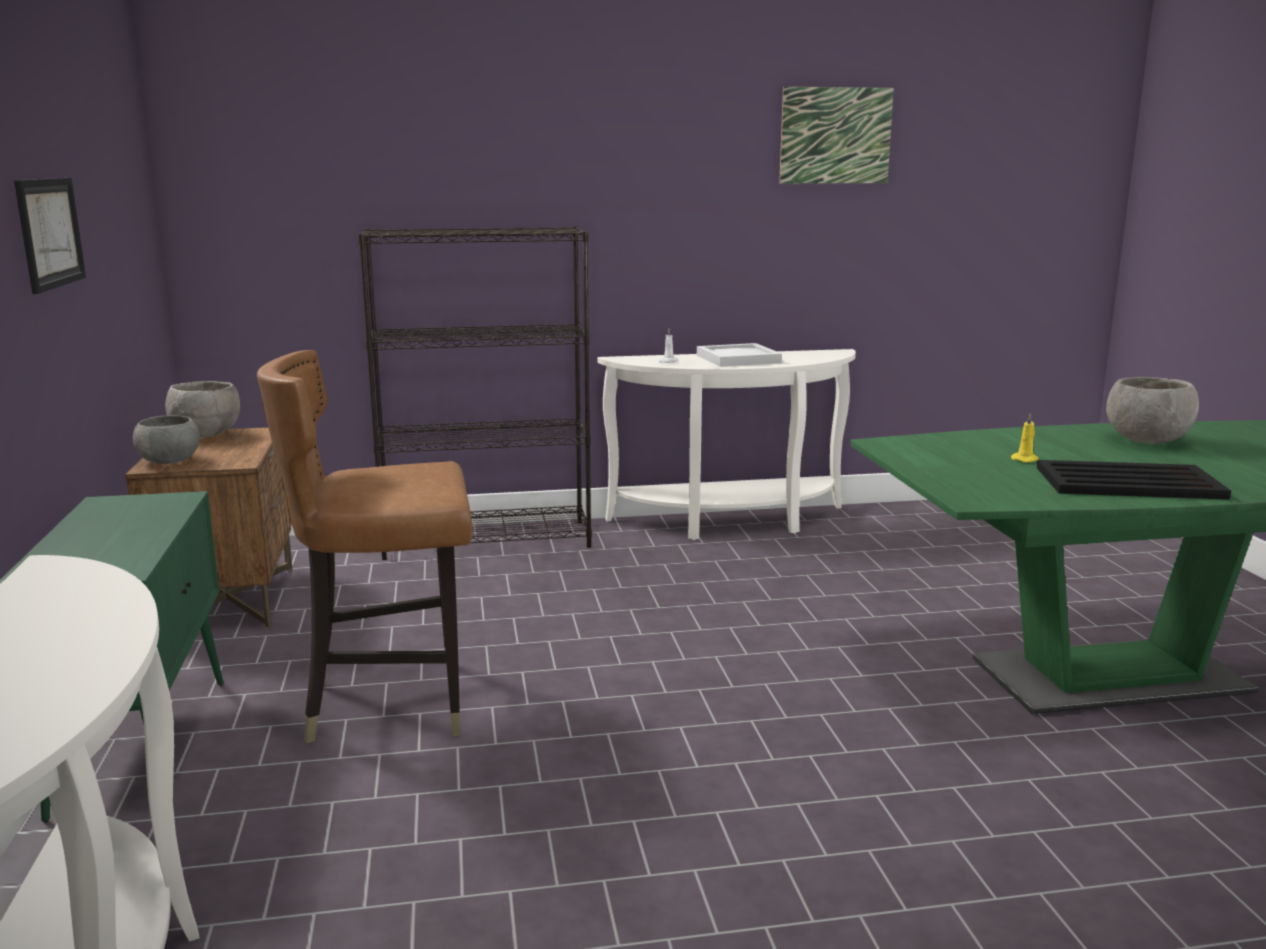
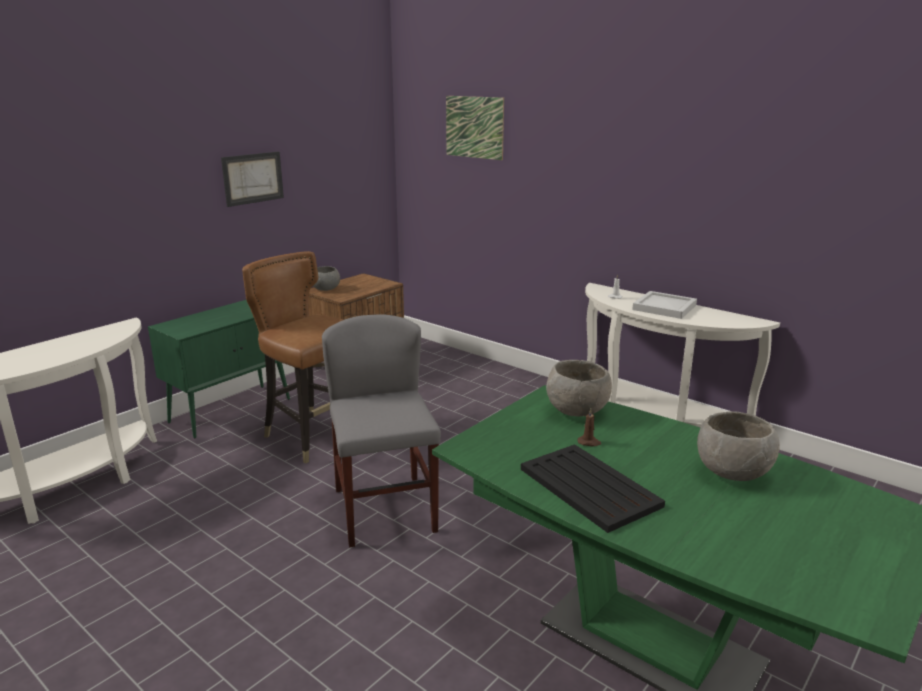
camera: 50 degrees right, 5 degrees up
(207, 435) = (368, 279): grey bowl -> grey bowl (577, 412)
(488, 539) = (505, 378): black bookcase -> none
(684, 721) = (385, 510): none -> grey chair
(835, 135) = (785, 143): picture -> picture (474, 127)
(1025, 459) = (589, 442): yellow candle -> brown candle

